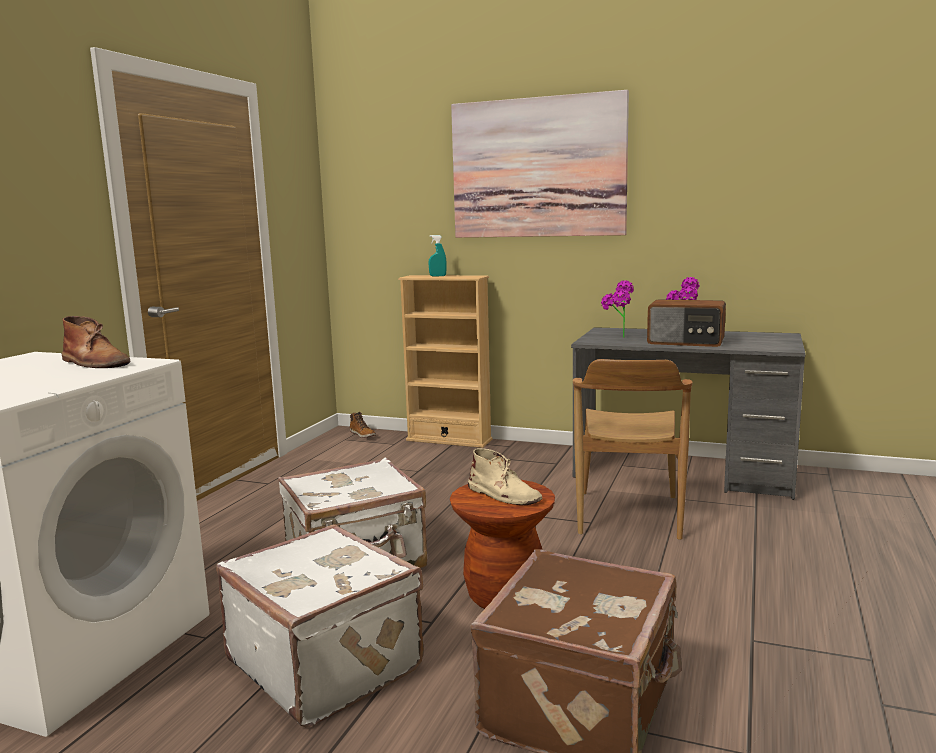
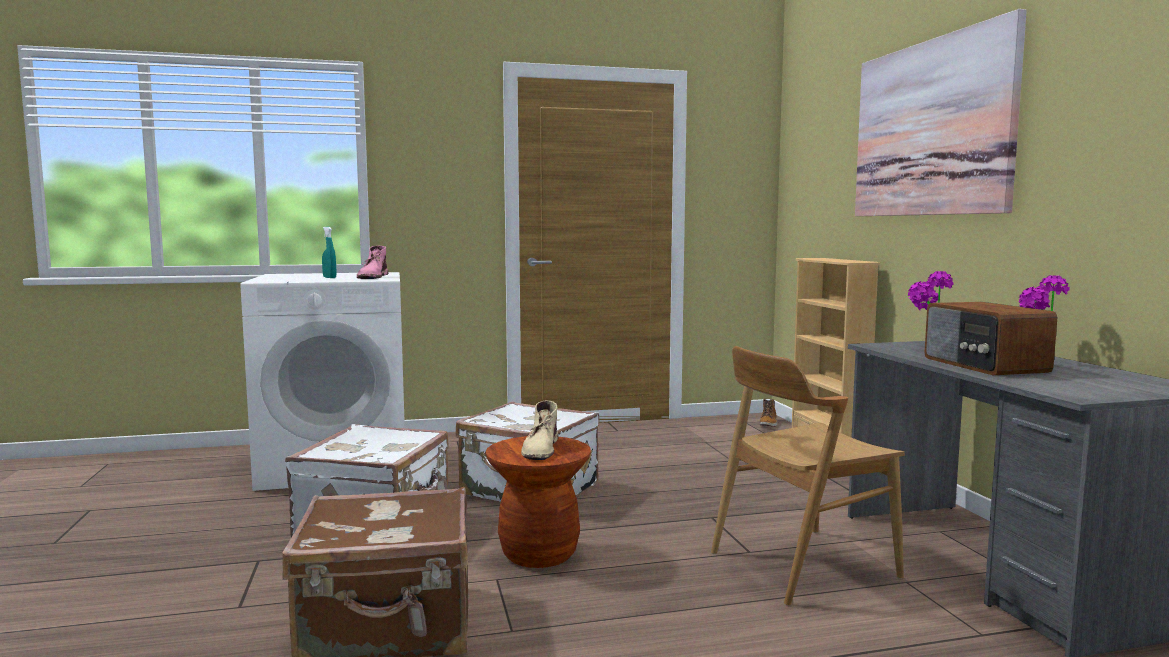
camera: 55 degrees right, 5 degrees down
(95, 363) = (372, 277): brown boot -> pink boot
(438, 276) = (830, 259): turquoise spray bottle -> turquoise spray bottle (329, 277)

